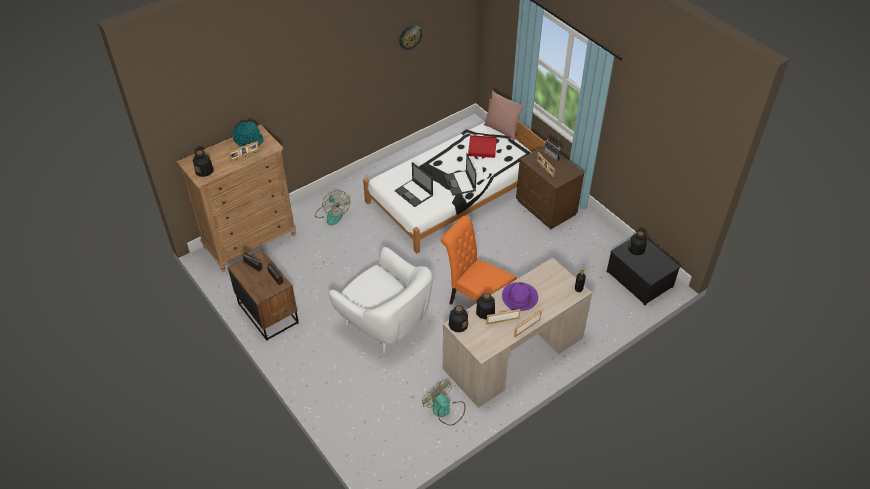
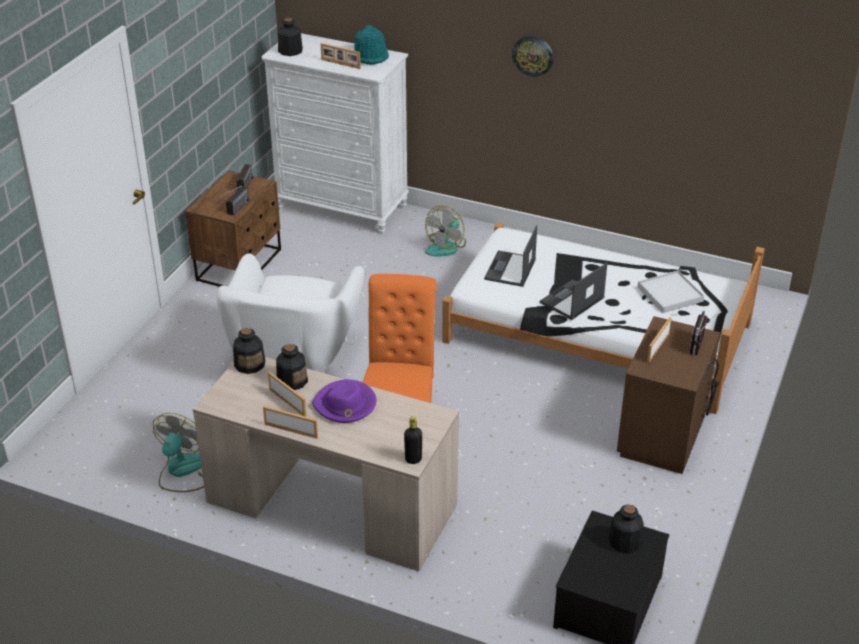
camera: 60 degrees right, 10 degrees down
(250, 241) = (342, 207): brown dresser -> white dresser
(410, 36) = (675, 66): wall clock -> wall clock (533, 55)
(482, 148) = (670, 294): red tray -> white tray
(502, 130) = (735, 301): pink pillow -> none

